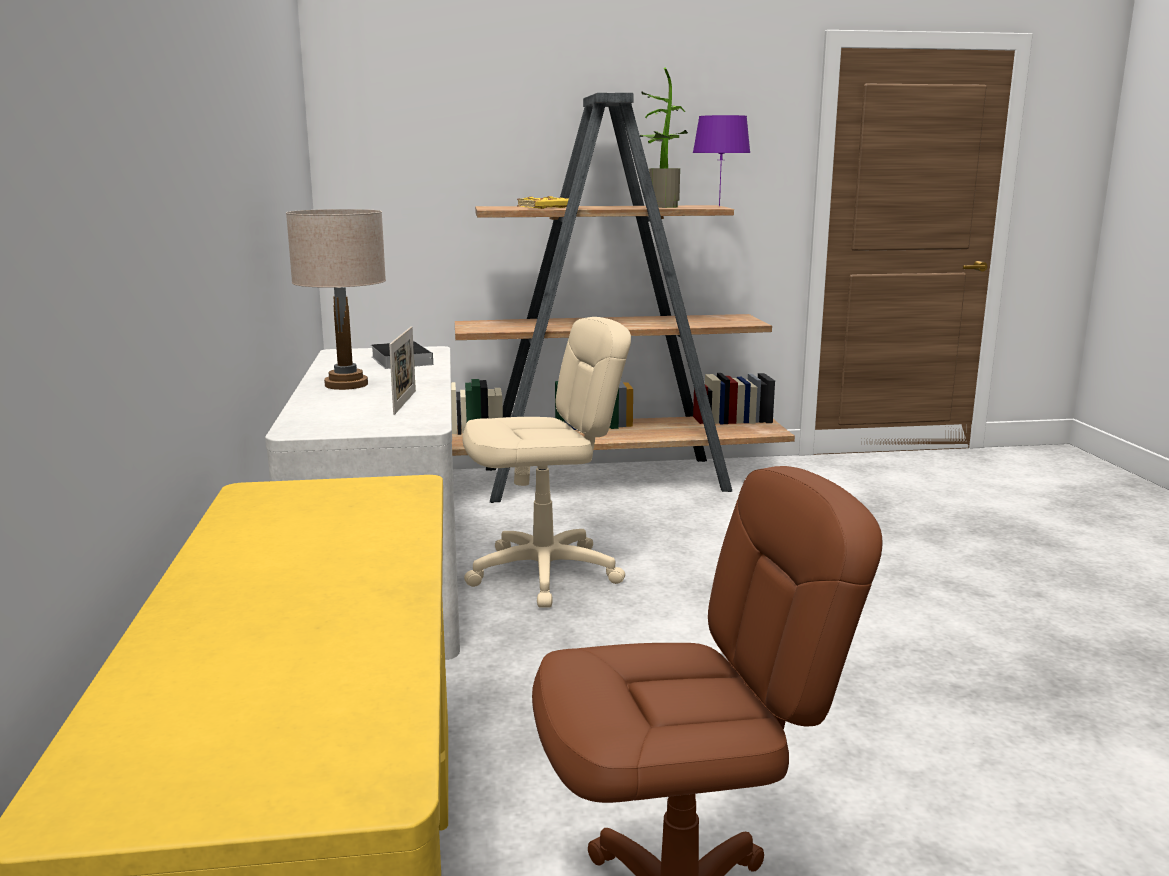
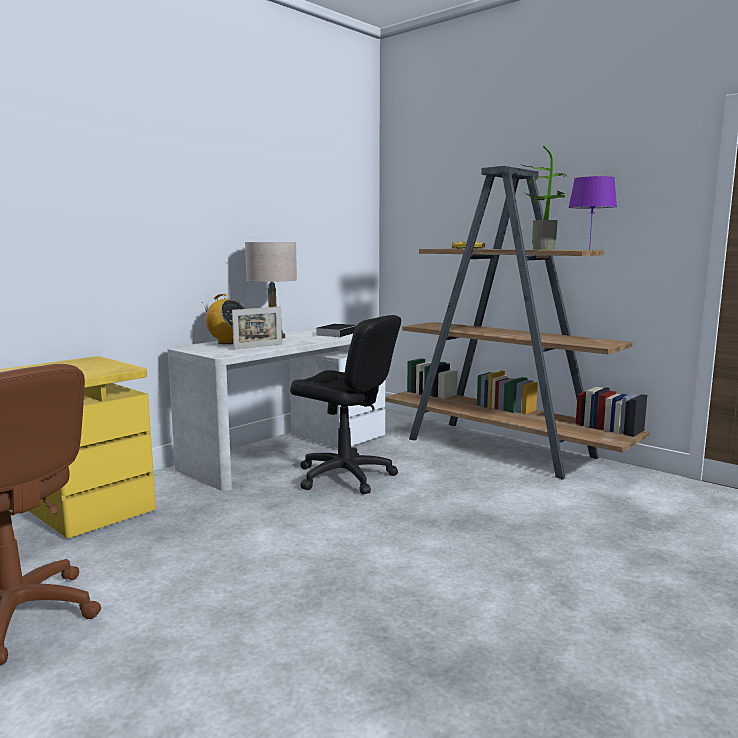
camera: 50 degrees right, 5 degrees down
(322, 407) = (227, 342): none -> radio
(545, 574) = (345, 476): beige office chair -> black office chair

